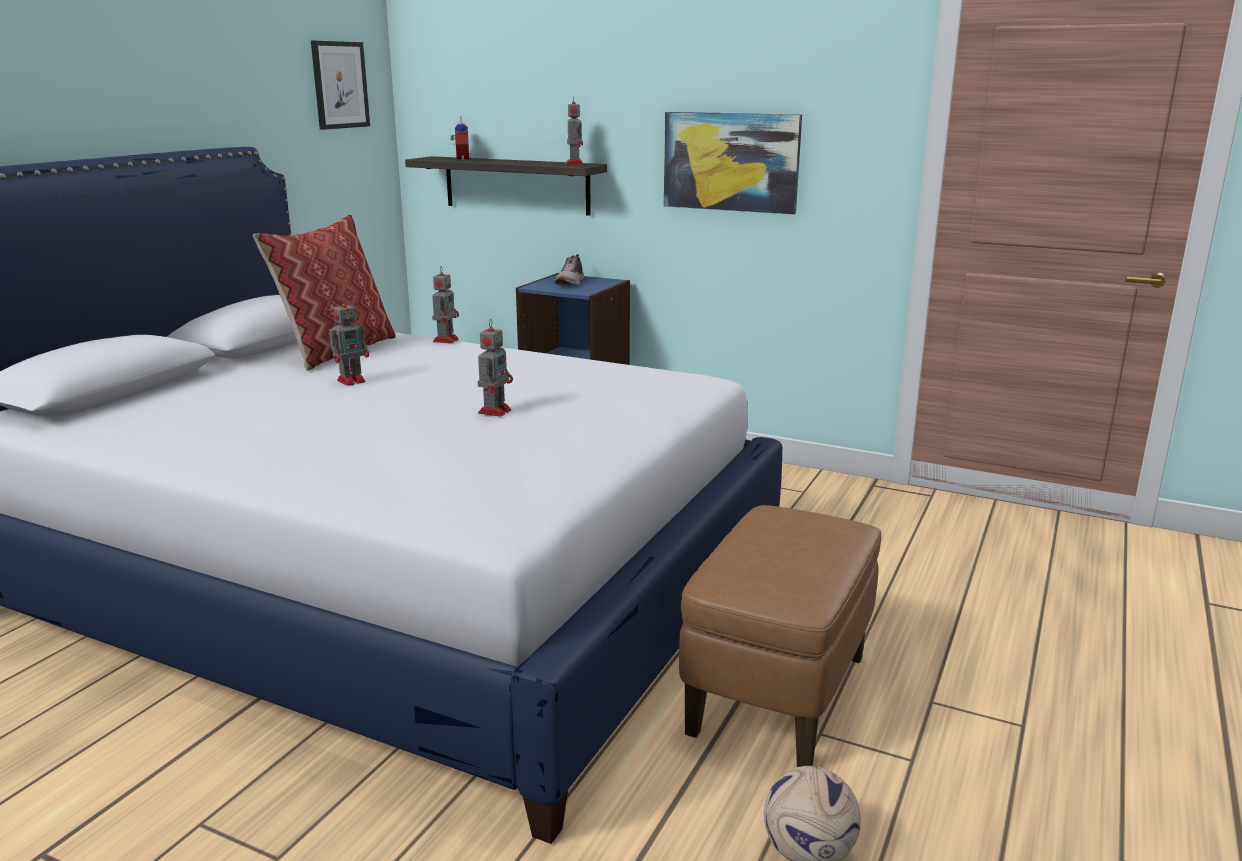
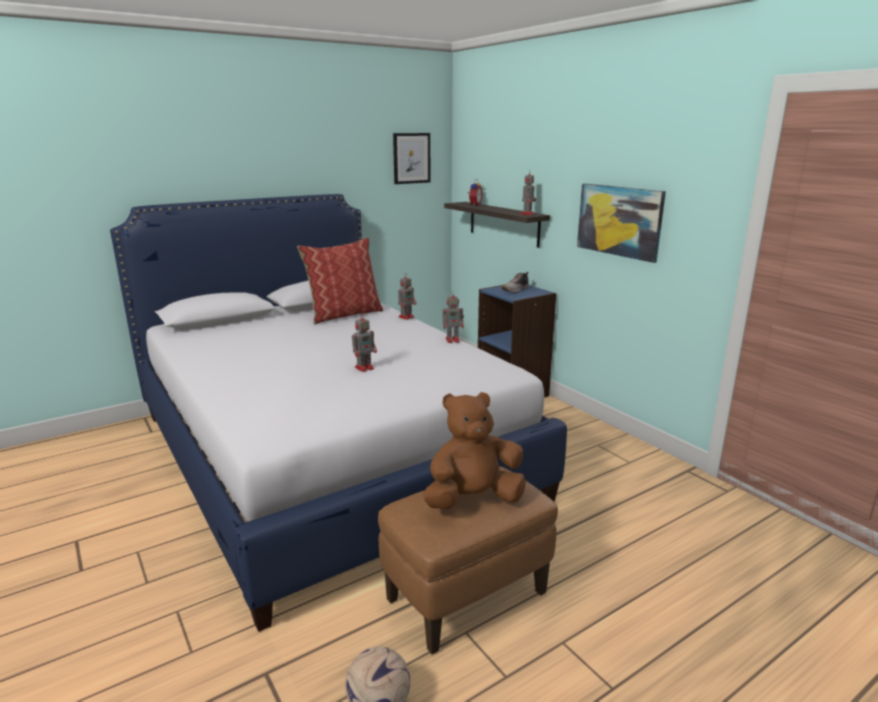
camera: 30 degrees right, 0 degrees up
(352, 380) = (325, 334): toy robot -> toy robot (453, 340)
(790, 546) = (473, 499): none -> brown plush toy

